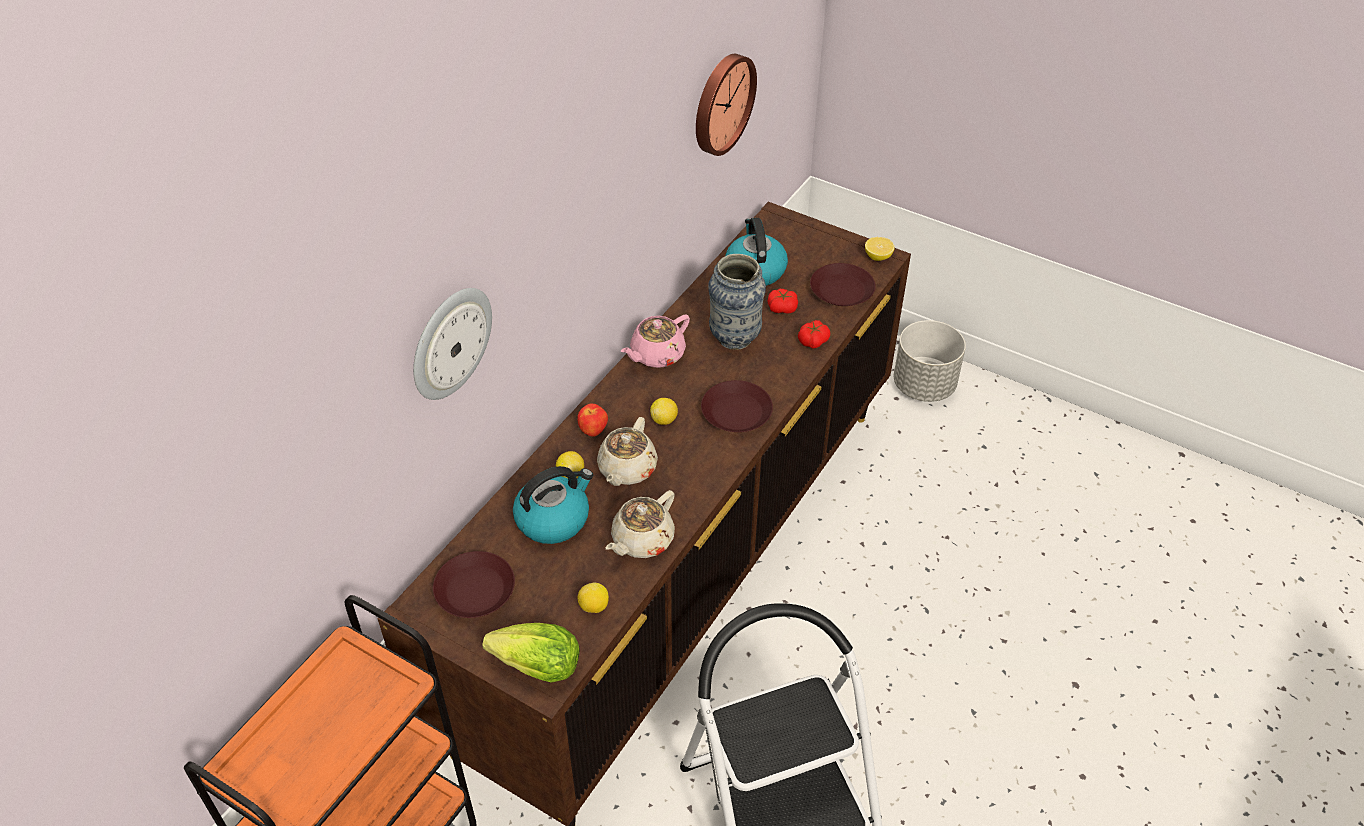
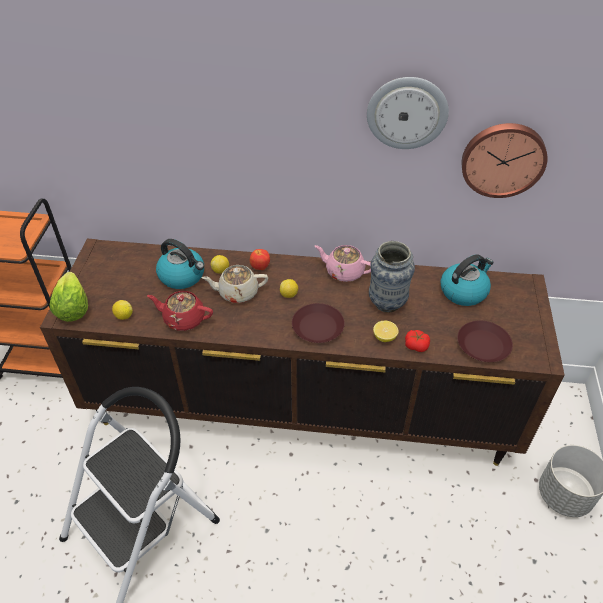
camera: 65 degrees right, 0 degrees up
(450, 342) = (165, 128): wall clock -> wall clock (407, 113)
(475, 589) = (119, 265): brown plate -> none
(641, 540) = (183, 319): beige teapot -> red teapot
(782, 308) = (437, 318): tomato -> none
(878, 257) = (540, 355): lemon -> lemon (384, 337)

